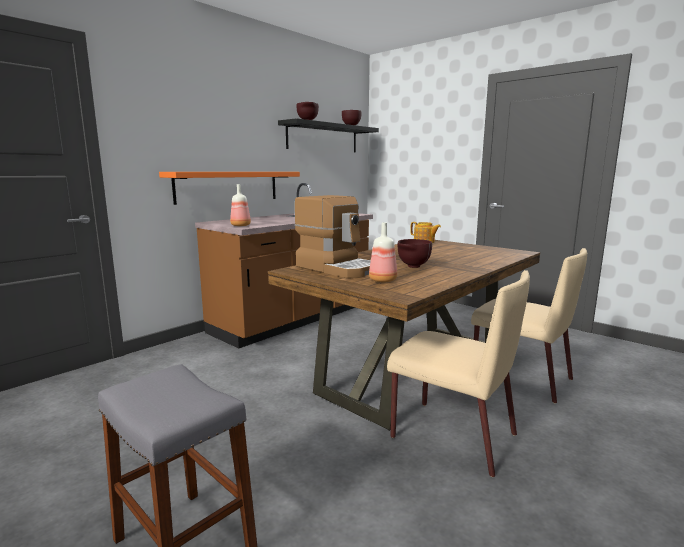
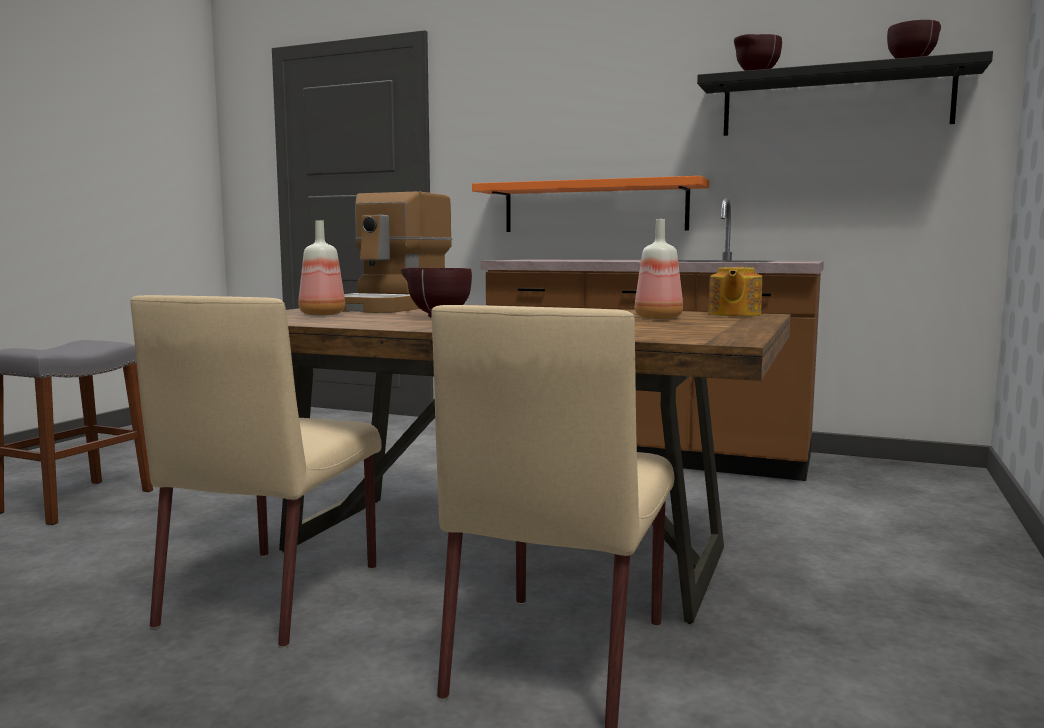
camera: 70 degrees right, 5 degrees down
(240, 225) = (517, 260): bottle -> bottle (658, 318)

